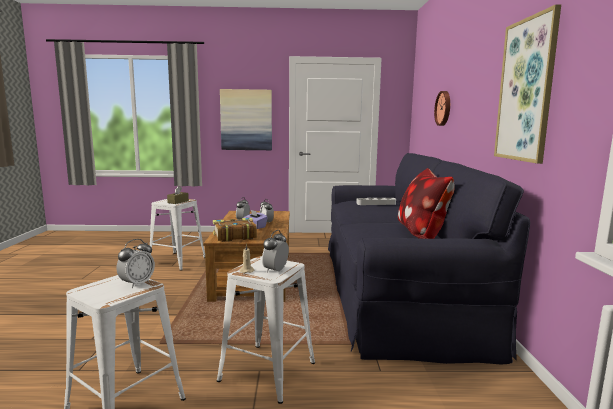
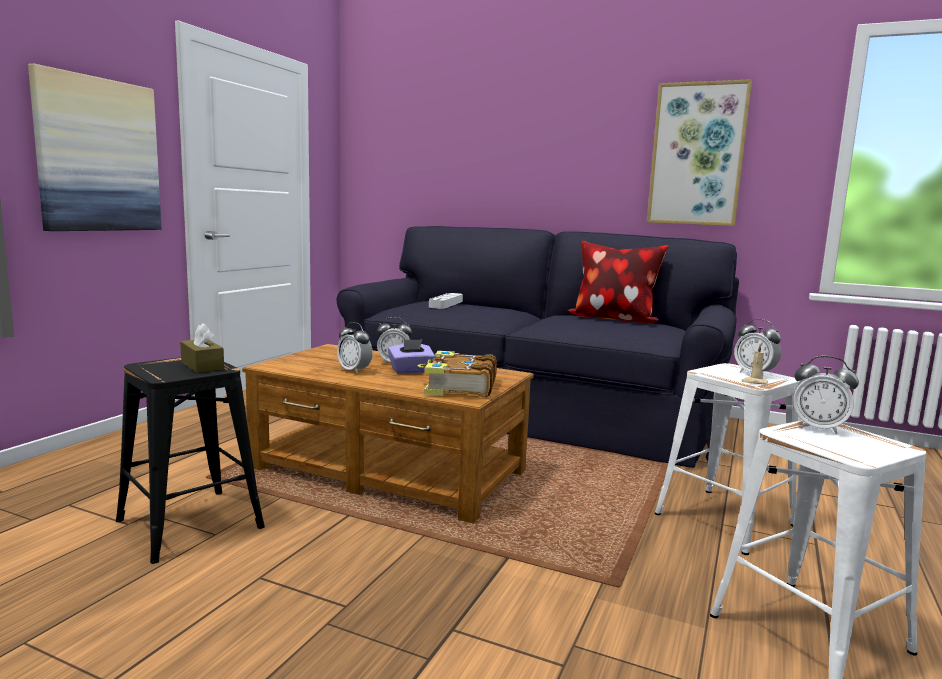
camera: 65 degrees left, 0 degrees up
(137, 284) = (818, 428): alarm clock -> alarm clock turned 150 degrees clockwise
(177, 261) = (188, 524): white stool -> black stool
(444, 108) = (482, 163): wall clock -> none

